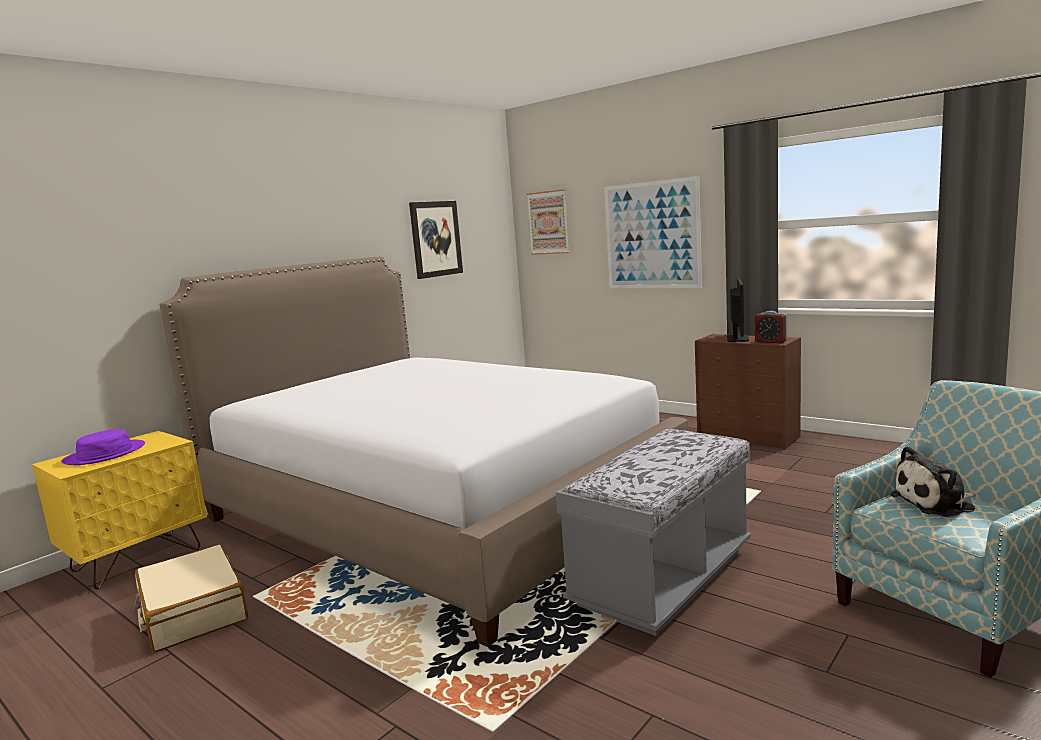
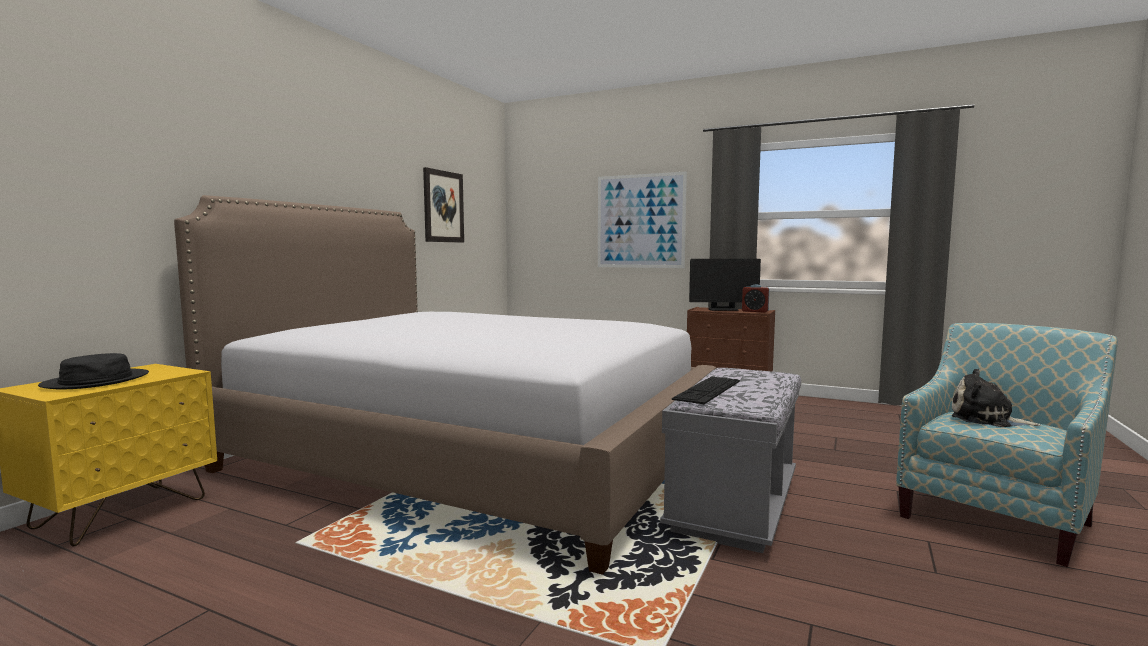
camera: 15 degrees left, 5 degrees down
(105, 454) = (96, 381): purple hat -> black hat
(193, 612) = (221, 563): beige suitcase -> none
(548, 222) = (541, 206): picture -> none
(616, 467) = (707, 390): none -> keyboard
(737, 338) = (723, 309): monitor -> monitor turned 90 degrees clockwise
(936, 503) = (986, 419): plush toy -> plush toy turned 60 degrees clockwise

